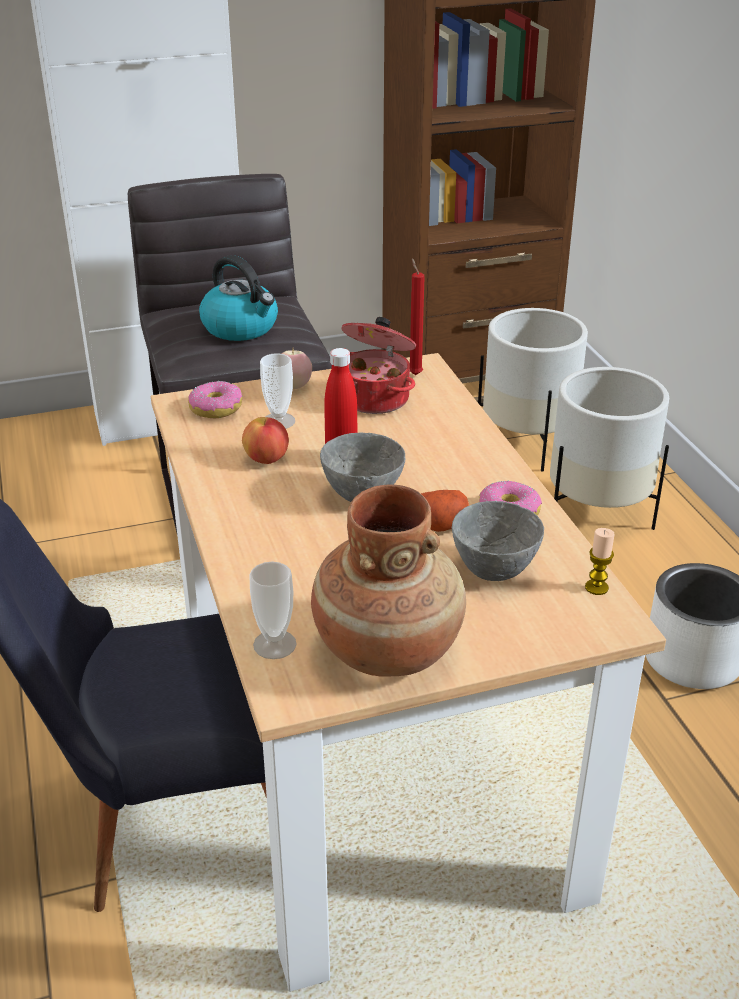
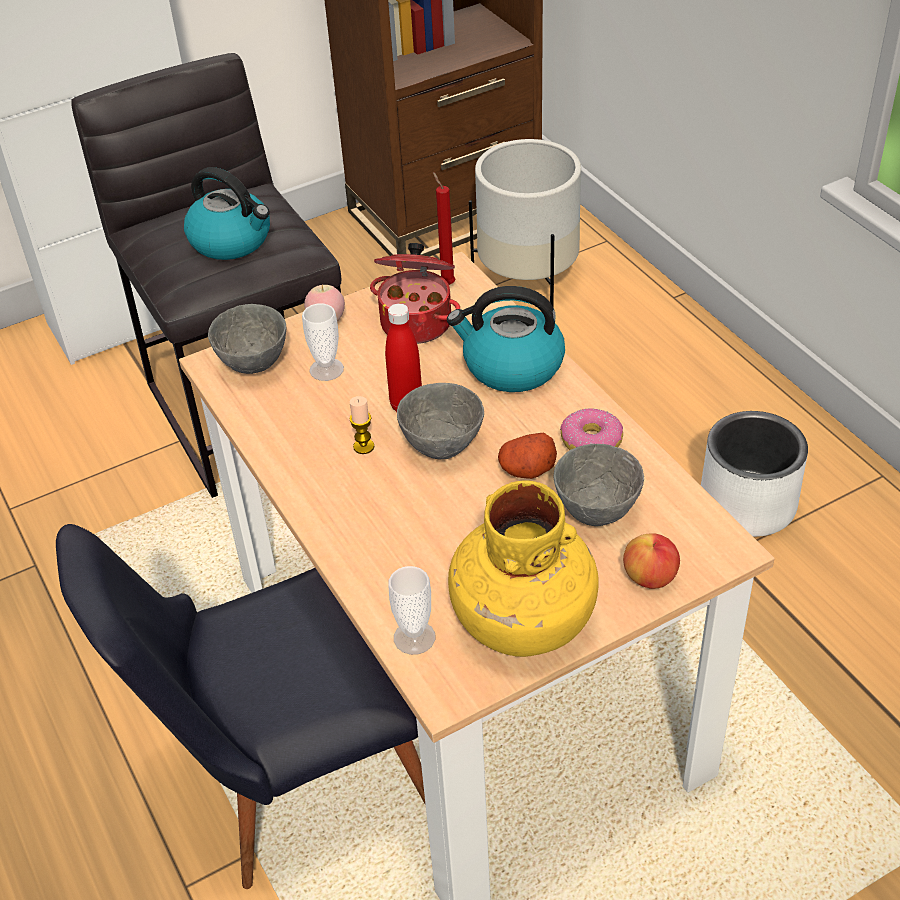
camera: 10 degrees left, 10 degrees up
(216, 408) = (255, 364): donut -> grey bowl
(266, 459) = (330, 420): apple -> apple (650, 577)
(387, 648) = (522, 620): brown vase -> yellow vase
(452, 443) = (511, 366): none -> kettle
(596, 587) = (697, 513): candle -> candle (363, 446)
(597, 512) = (618, 354): white planter -> none

